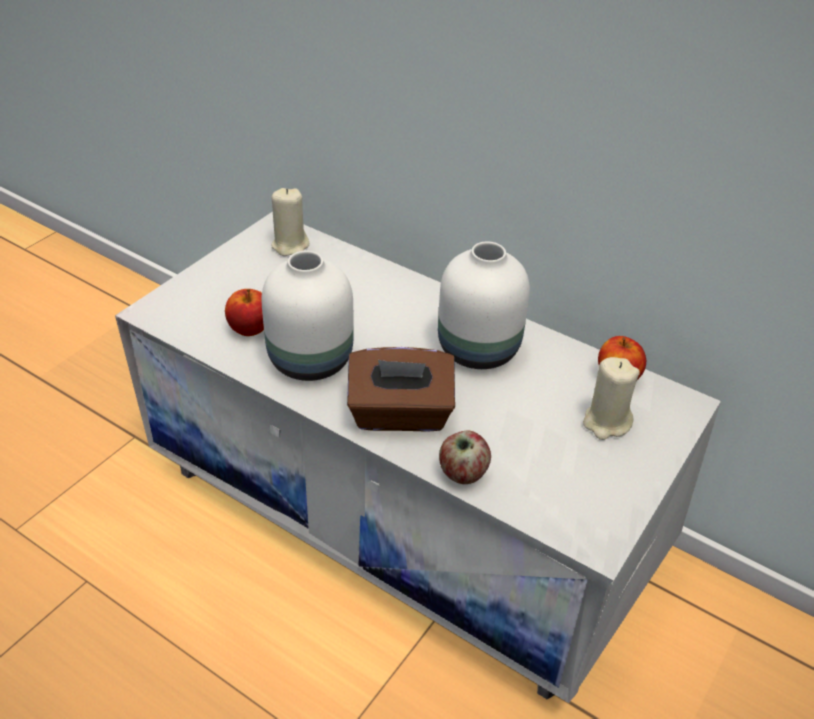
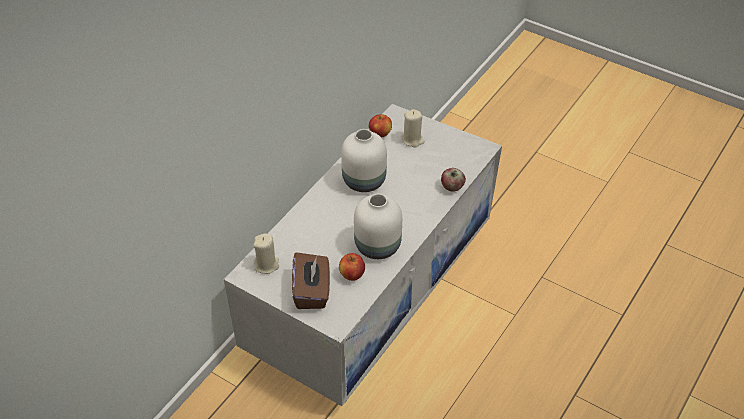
camera: 90 degrees left, 5 degrees up
(400, 415) = (416, 209): brown tissue box -> brown tissue box (312, 292)

